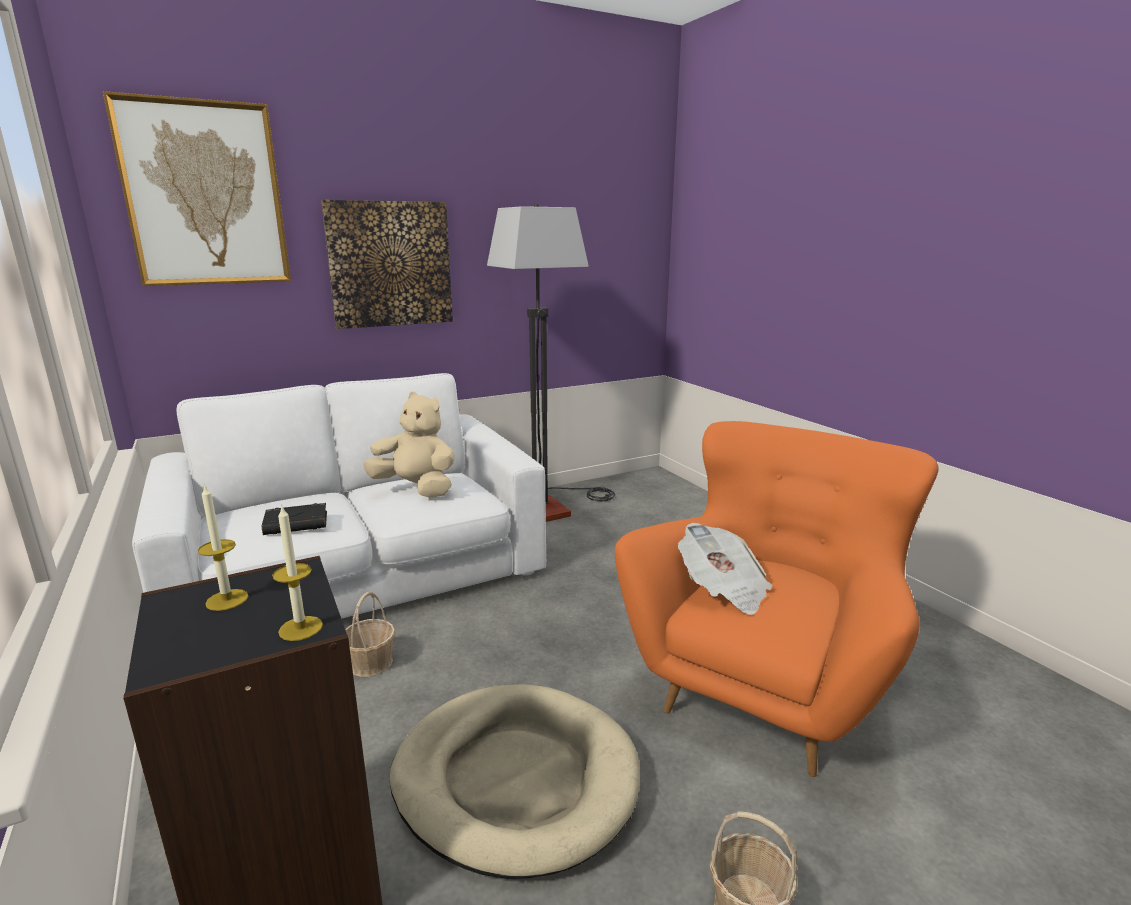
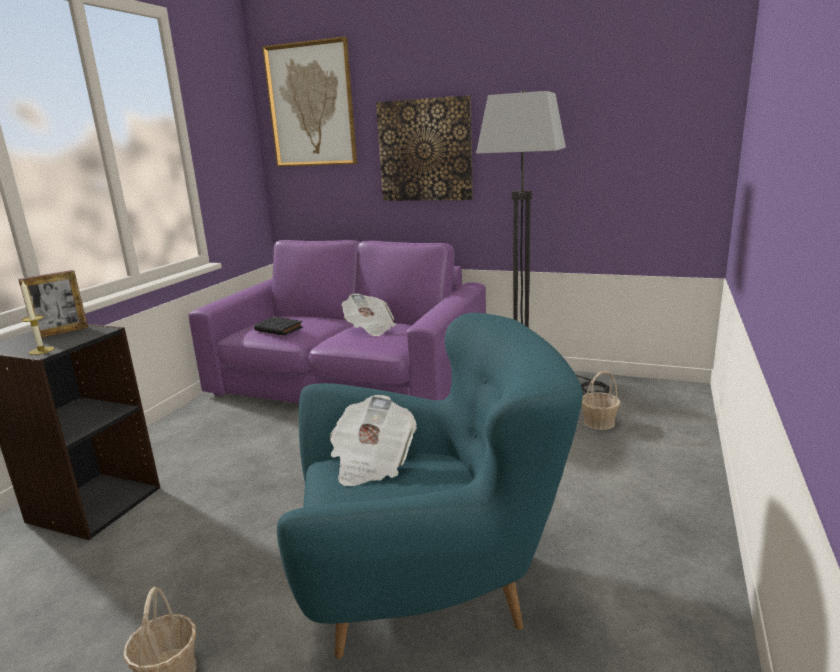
camera: 50 degrees right, 0 degrees up
(227, 600) = (61, 332): candle -> picture frame
(358, 570) = (348, 381): white sofa -> purple sofa
(370, 663) = (268, 432): basket -> basket (598, 422)
(416, 489) = (369, 328): beige plush toy -> newspaper
(516, 779) = (214, 527): beige dog bed -> none
(765, 688) = (428, 586): orange armchair -> turquoise armchair

